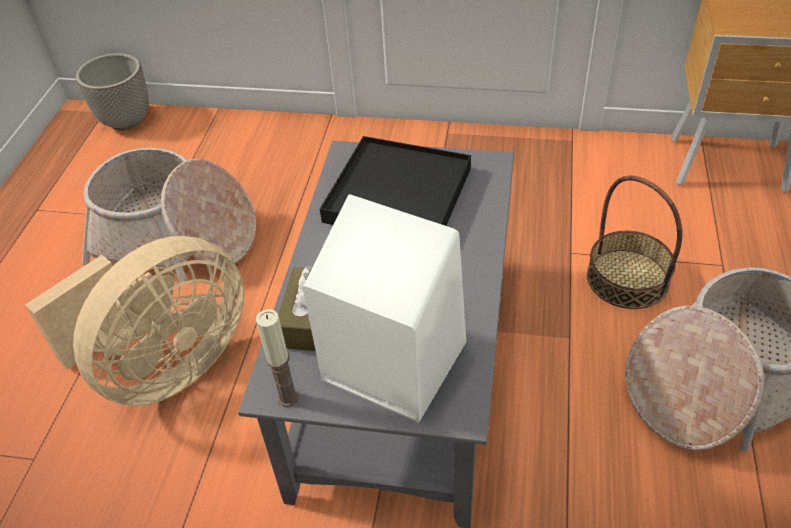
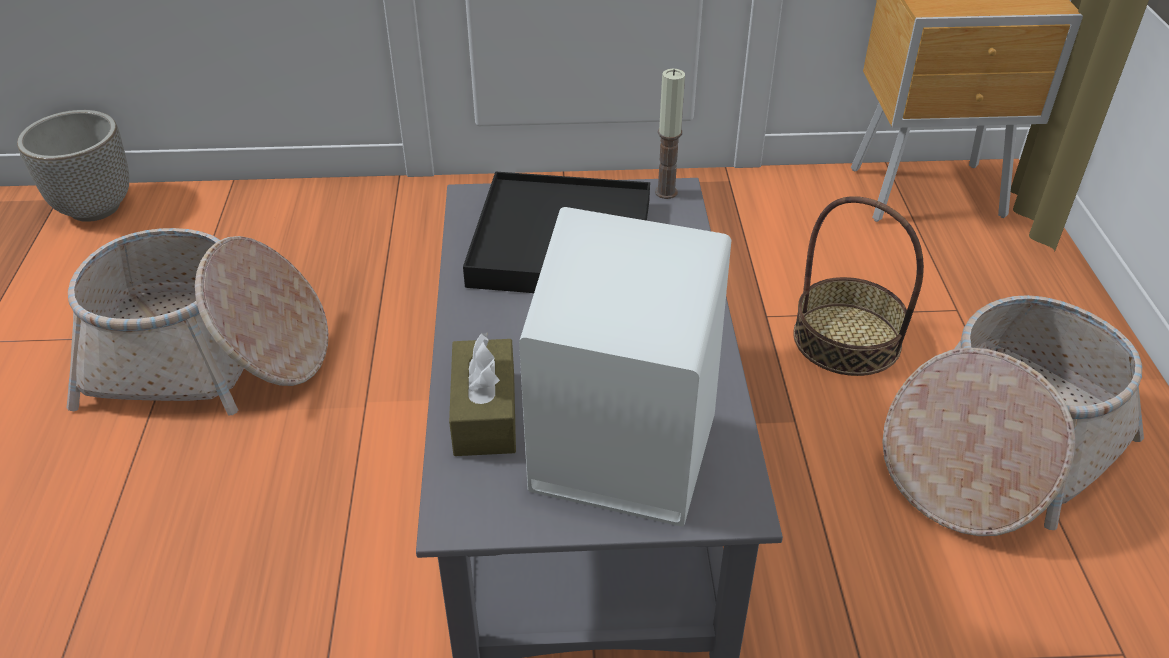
camera: 15 degrees left, 5 degrees down
(167, 367) = (236, 536): beige fan -> none
(288, 397) = (485, 520): candle -> candle (666, 192)

